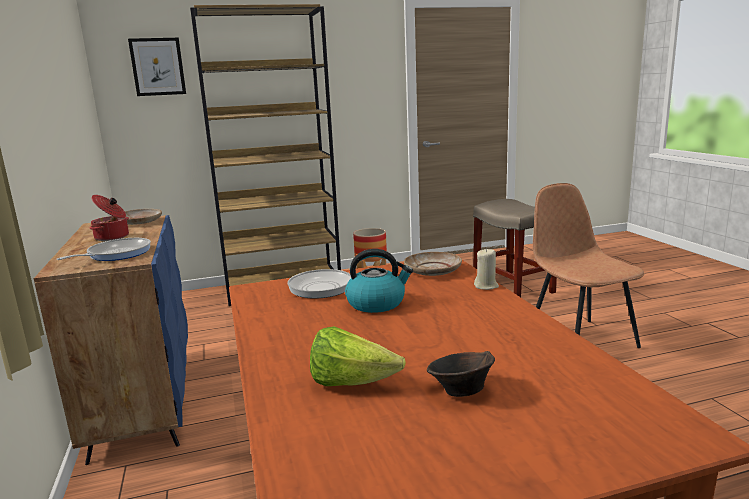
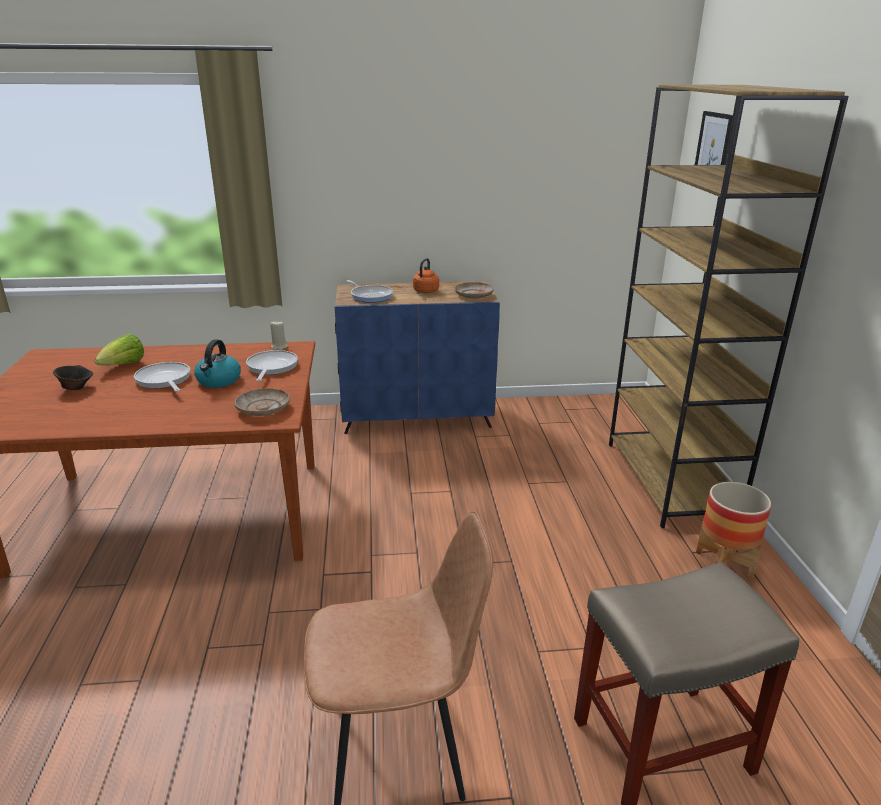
camera: 100 degrees right, 10 degrees up
(113, 237) = (425, 291): cooking pot -> orange kettle
(393, 333) = (164, 380): none -> frying pan
(486, 286) = (200, 423): beige candle -> beige candle (279, 347)

